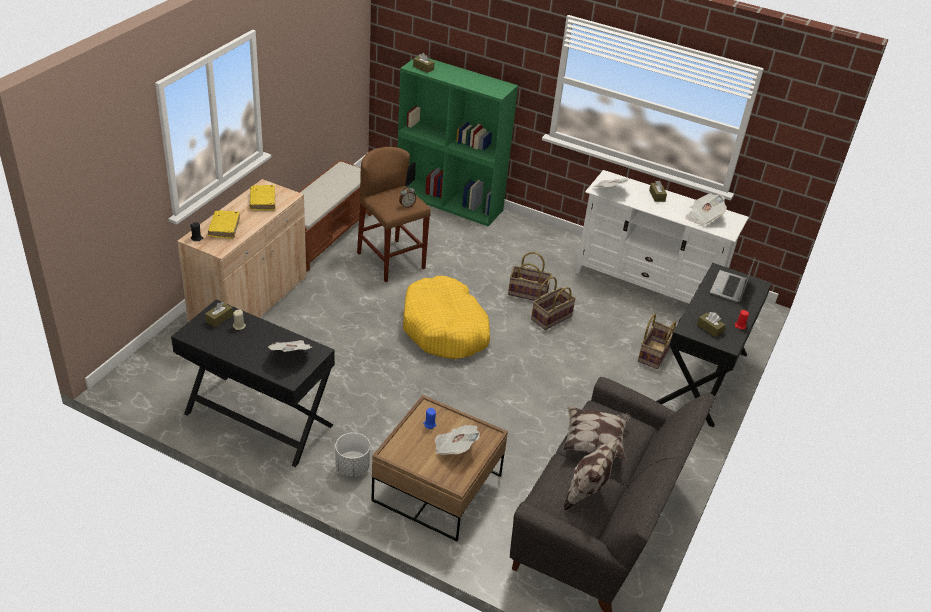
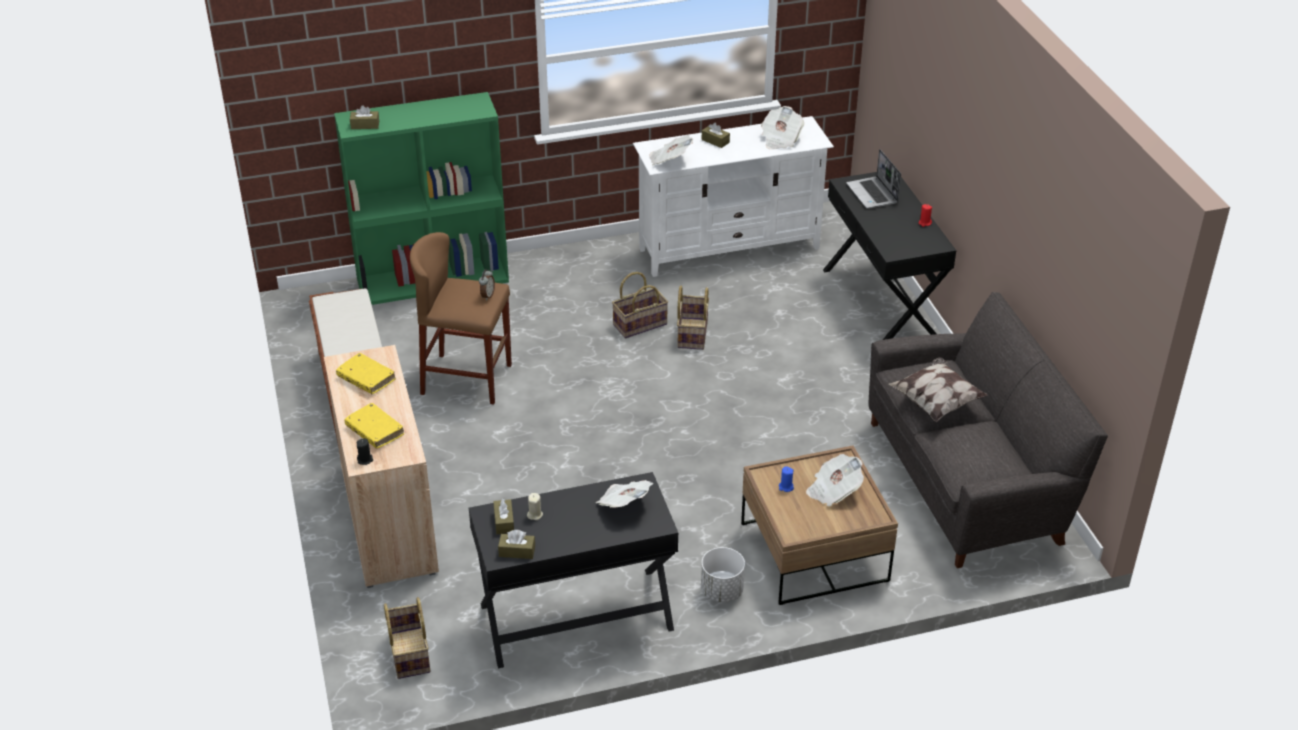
camera: 40 degrees left, 0 degrees up
(445, 329) = (616, 410): yellow dog bed -> none
(587, 492) = (987, 444): pillow -> none
(653, 354) = (817, 309): basket -> basket (408, 653)
(709, 328) = (907, 240): brown tissue box -> brown tissue box (517, 551)

